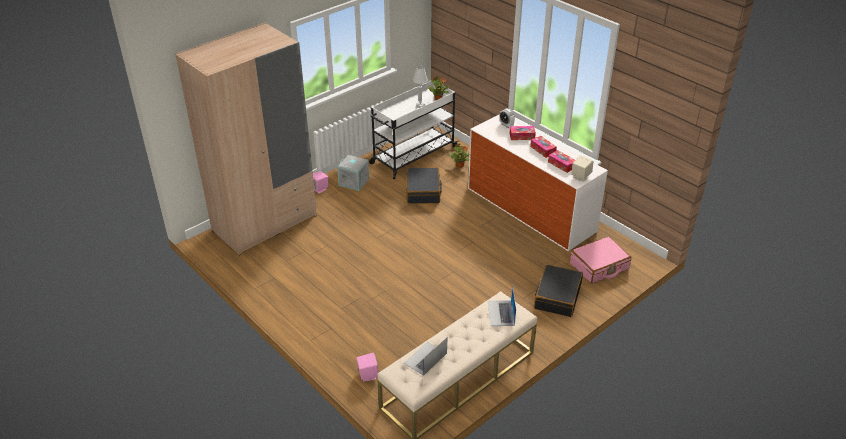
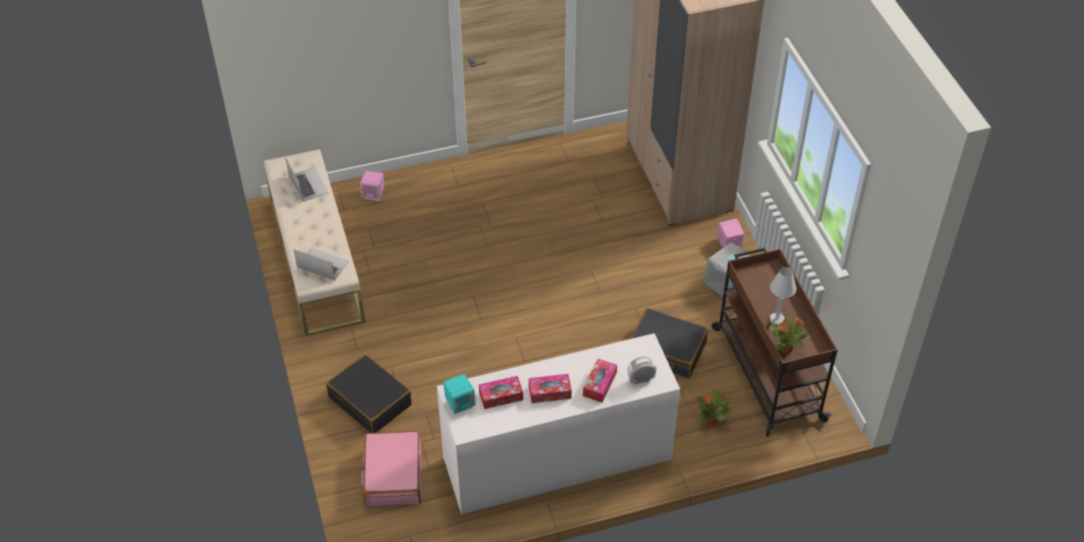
camera: 115 degrees right, 10 degrees up
(413, 155) = (767, 372): white cart -> brown cart
(580, 176) = (460, 403): beige speaker -> turquoise speaker

